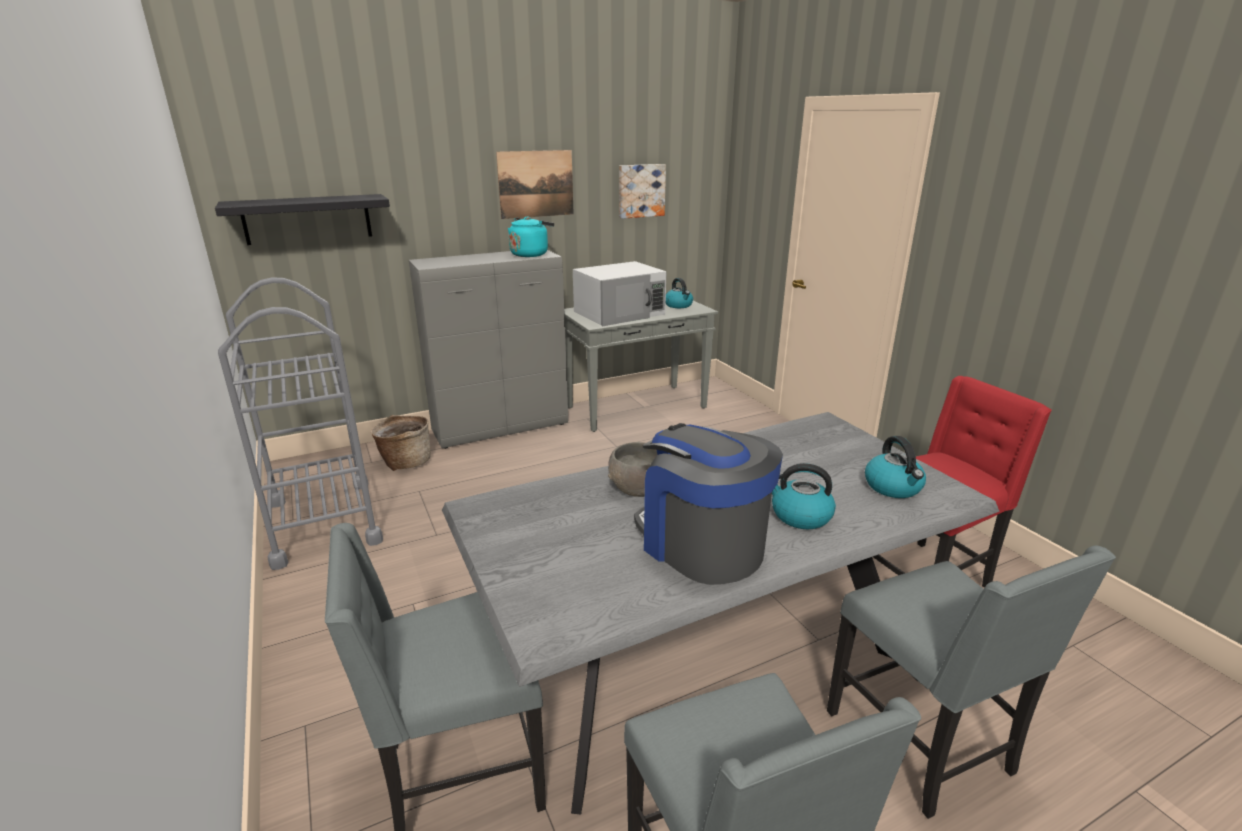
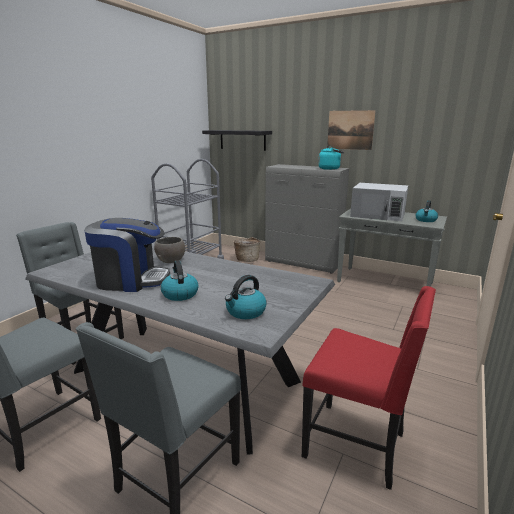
camera: 55 degrees right, 5 degrees down
(641, 190) = (424, 138): picture -> none
(701, 544) = (131, 280): coffee machine -> coffee machine turned 75 degrees clockwise

